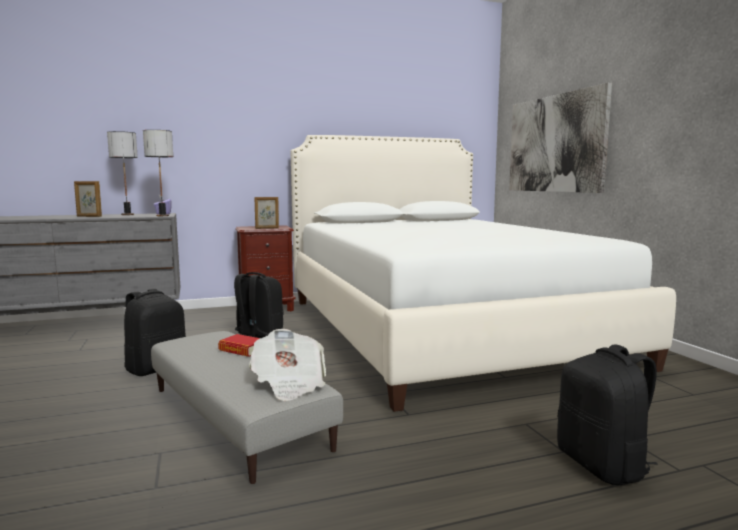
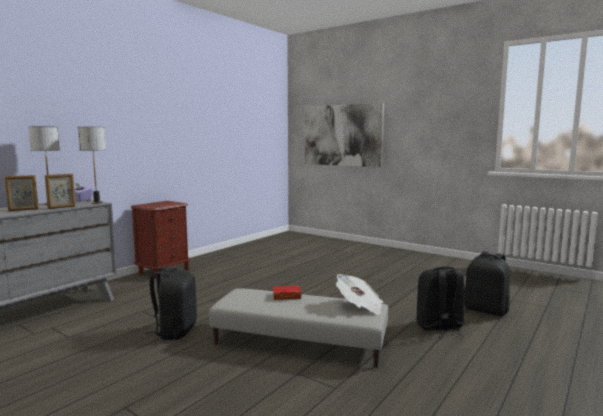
camera: 35 degrees left, 0 degrees up
(258, 335) = (202, 292): black backpack -> black backpack (439, 327)
(267, 228) = (167, 205): picture frame -> picture frame (62, 207)
(440, 329) = (310, 263): white bed -> none

